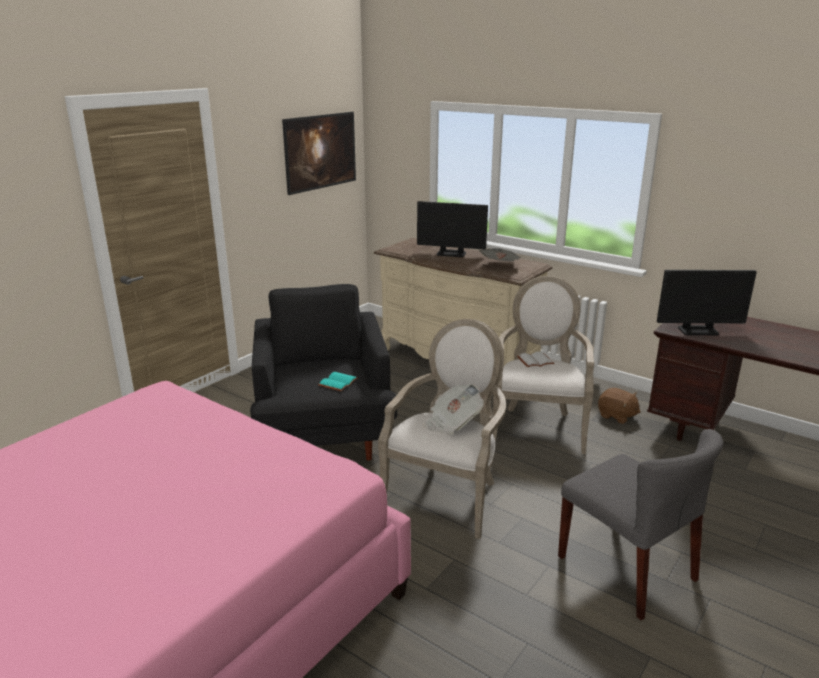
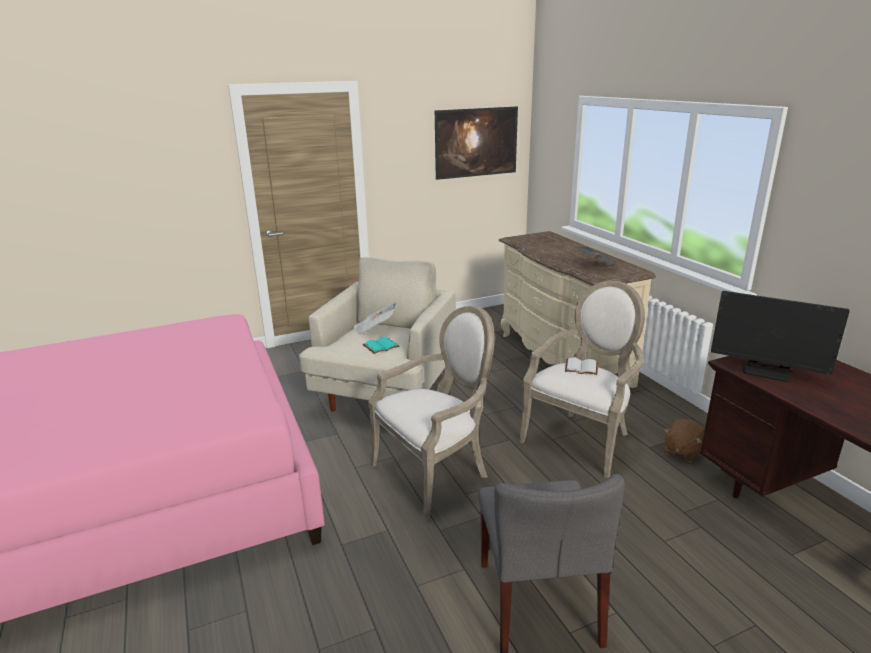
camera: 30 degrees right, 0 degrees up
(324, 437) = (386, 395): black armchair -> beige armchair
(451, 253) = (564, 249): monitor -> none
(452, 423) = (434, 403): newspaper -> newspaper (375, 329)
(616, 416) = (682, 451): brown plush toy -> brown plush toy turned 60 degrees clockwise

